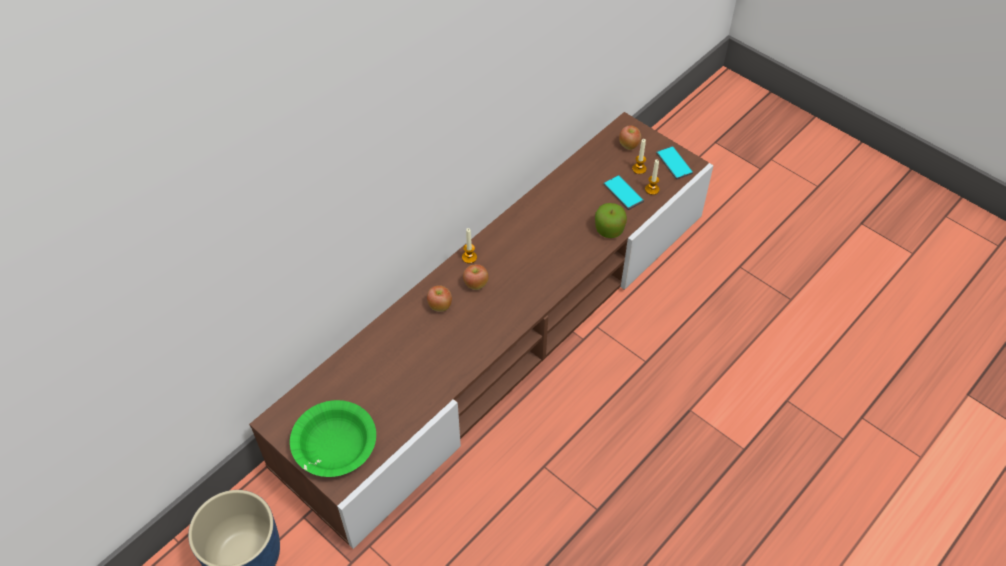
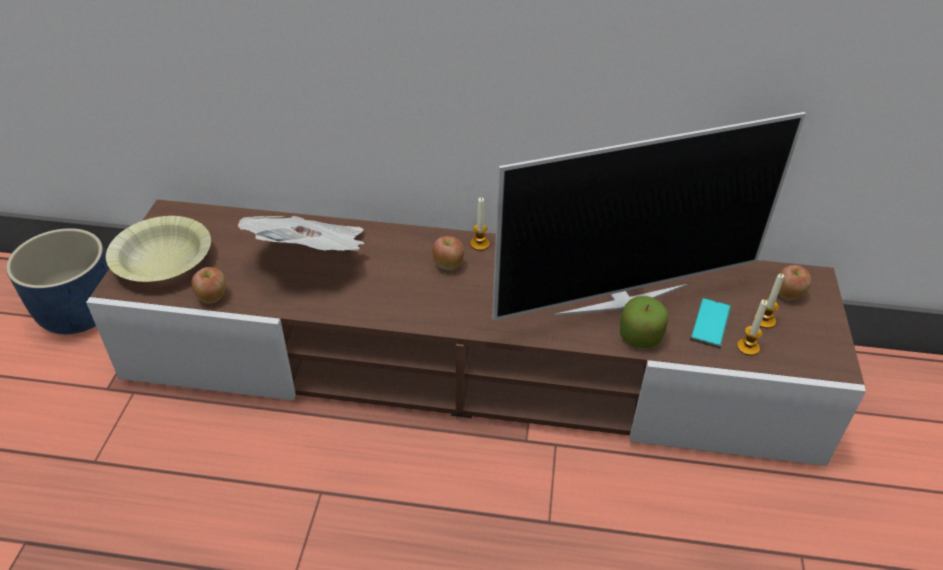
camera: 55 degrees right, 10 degrees down
(334, 445) = (163, 261): green bowl -> yellow bowl
(405, 353) = (312, 257): none -> newspaper
(440, 306) = (395, 252): apple -> apple (213, 297)
(573, 219) = (620, 298): none -> television
(674, 163) = (816, 349): phone -> none

